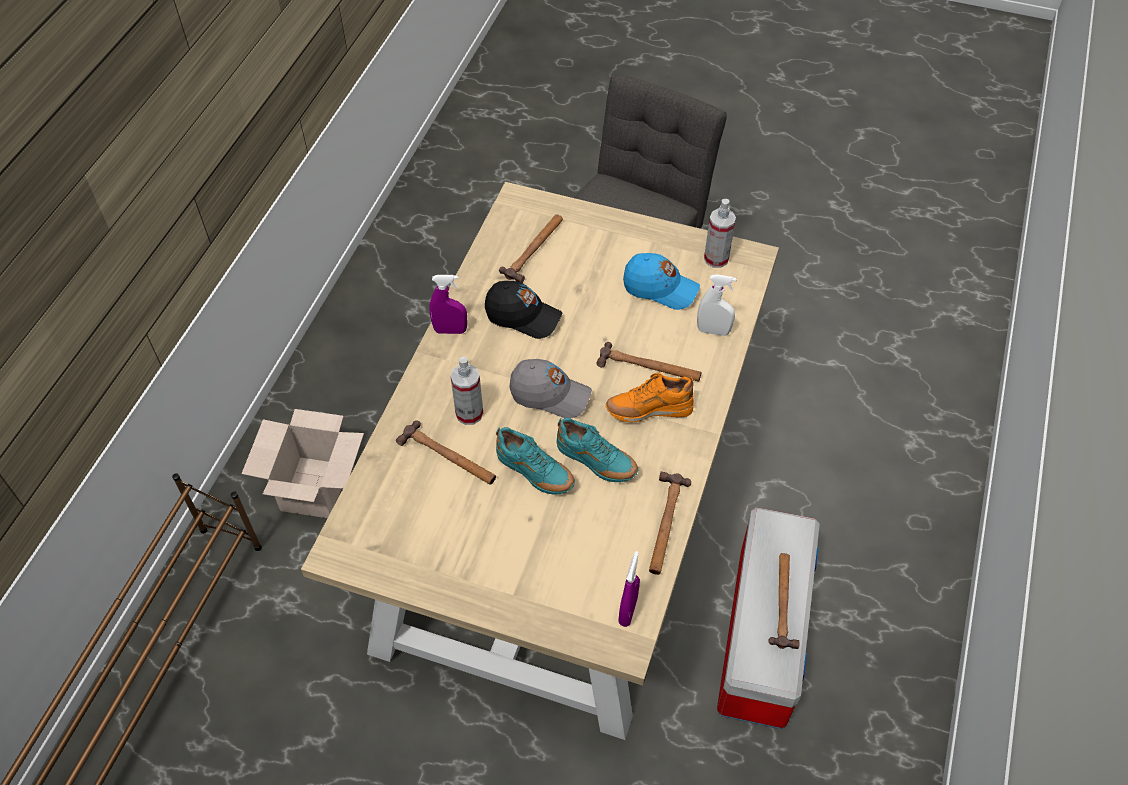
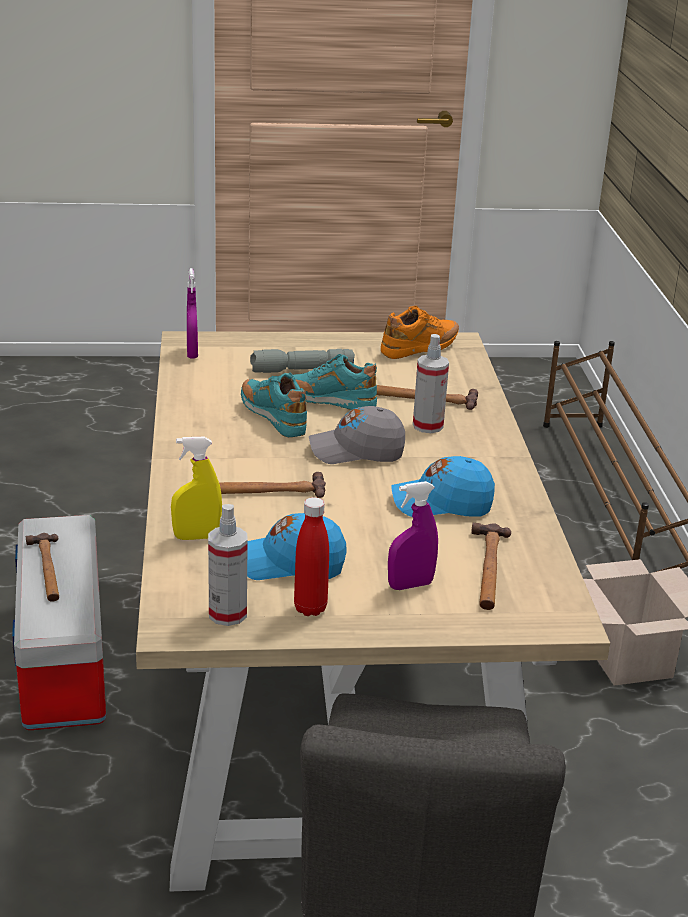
camera: 155 degrees right, 25 degrees down
(450, 330) = (511, 477): purple spray bottle -> purple spray bottle (410, 585)
(523, 316) = (441, 504): black cap -> blue cap
(531, 540) = (301, 370): none -> grey flashlight
(596, 463) = (273, 418): turquoise shoe -> turquoise shoe turned 45 degrees clockwise
(648, 411) = (240, 460): orange shoe -> orange shoe (420, 349)
(664, 249) = (310, 608): none -> red bottle
(664, 524) = (183, 396): hammer -> none
(713, 331) = (196, 537): white spray bottle -> yellow spray bottle

